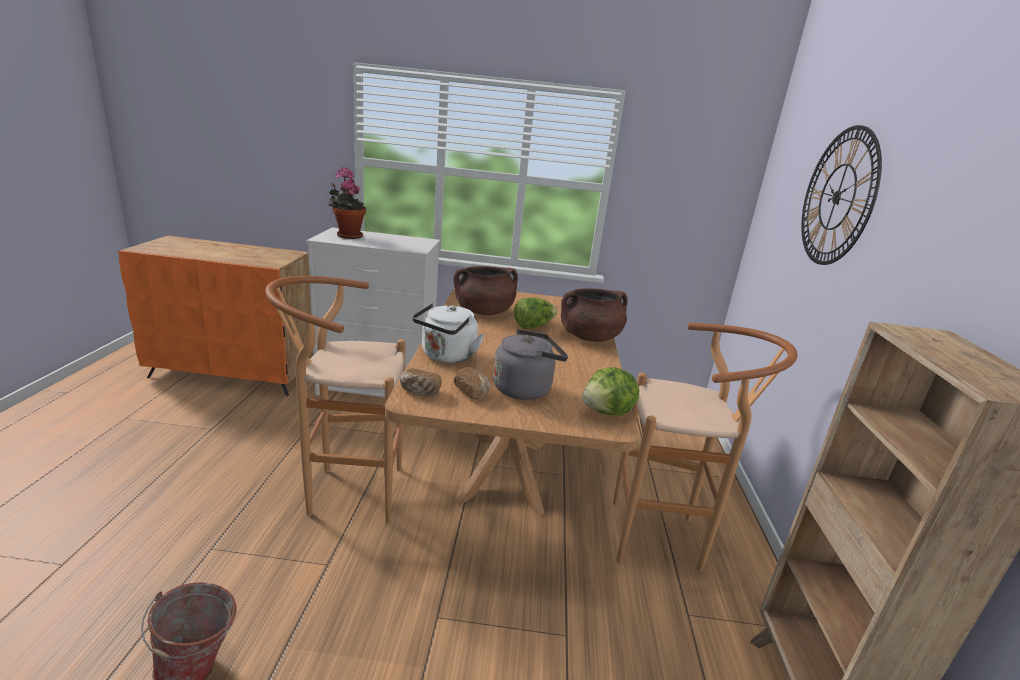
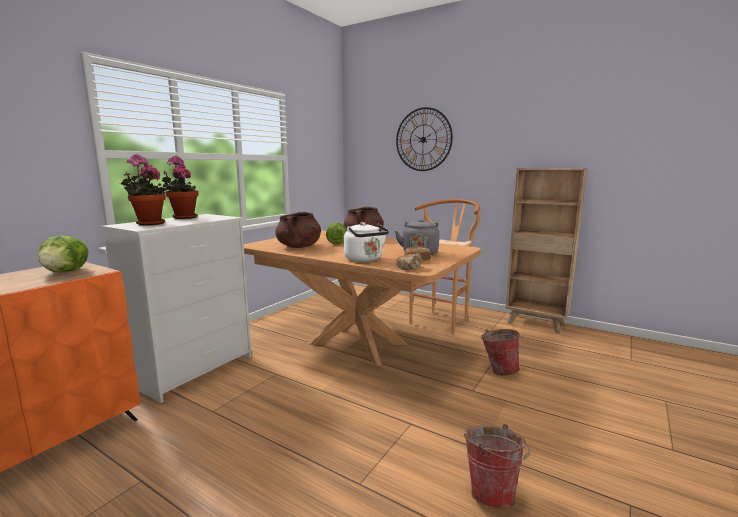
camera: 60 degrees left, 10 degrees down
(346, 492) = (333, 405): brown stool -> none
(400, 237) = (183, 217): none -> potted plant
(525, 645) = (498, 370): none -> bucket
(607, 412) = (452, 247): lettuce -> lettuce (67, 271)

